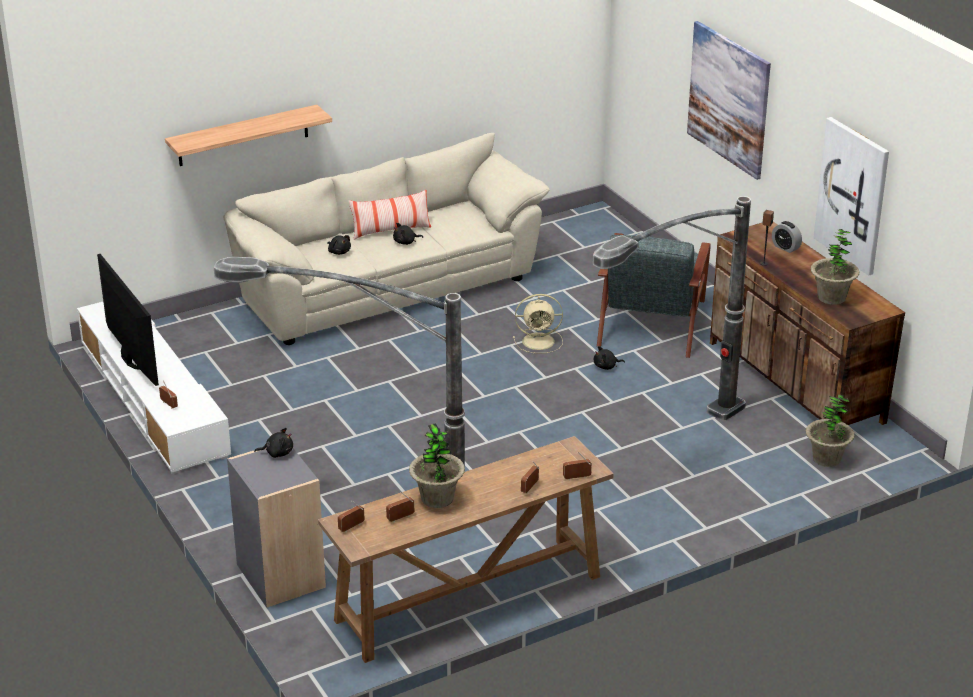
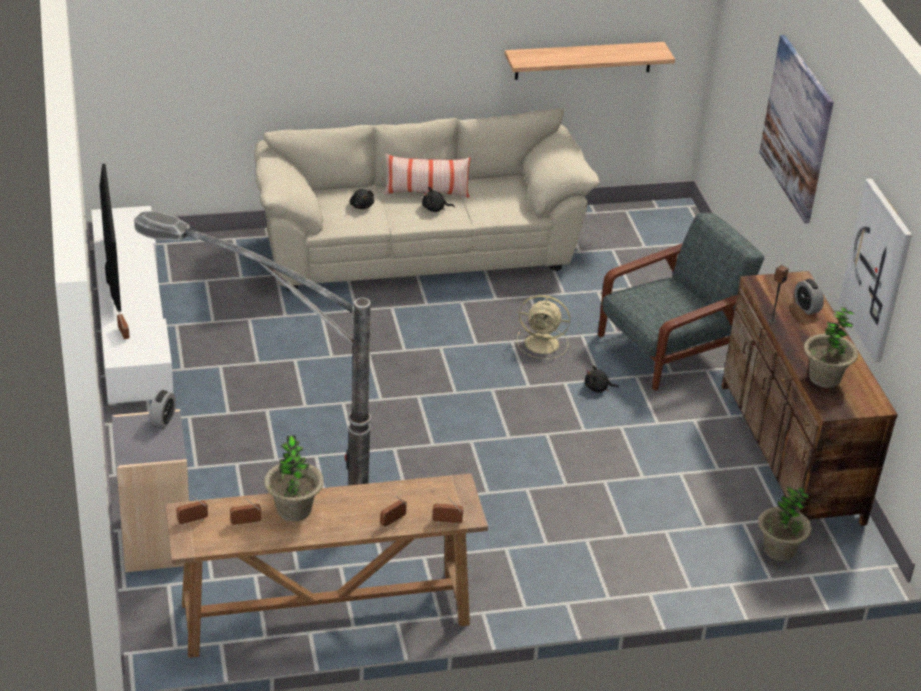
camera: 15 degrees right, 5 degrees up
(243, 136) = (285, 67): shelf -> shelf (583, 60)
(277, 453) = (163, 421): black plush toy -> alarm clock
(652, 321) = (672, 347): grey armchair -> grey armchair turned 150 degrees counterclockwise
(666, 447) = (614, 495): floor lamp -> none

